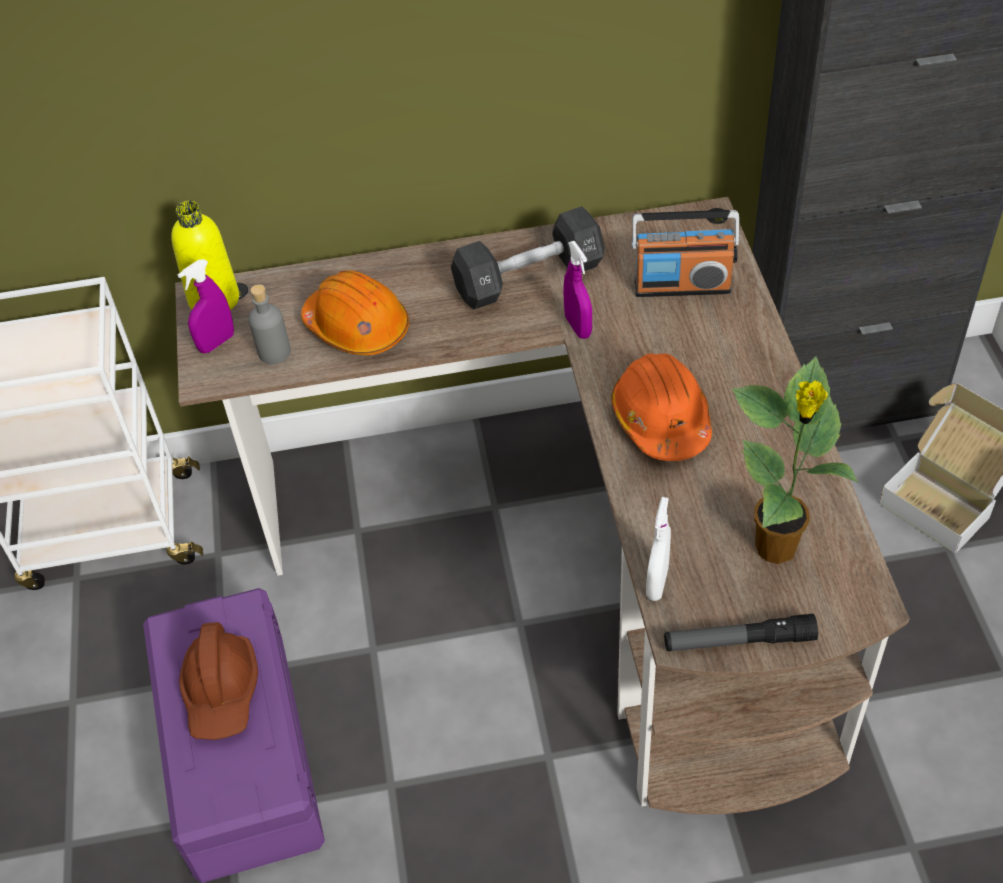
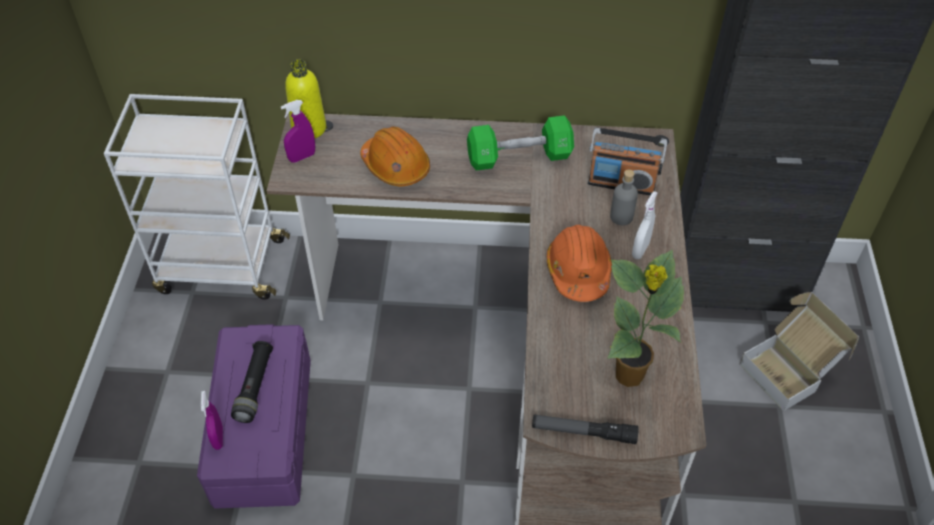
camera: 10 degrees right, 0 degrees up
(222, 691) = (255, 387): brown hard hat -> black flashlight
(274, 352) = (337, 171): grey bottle -> grey bottle (621, 217)
(528, 278) = (519, 157): black dumbbell -> green dumbbell
(578, 327) = (542, 196): purple spray bottle -> purple spray bottle (218, 438)
(657, 583) = (540, 380): white spray bottle -> white spray bottle (640, 250)

